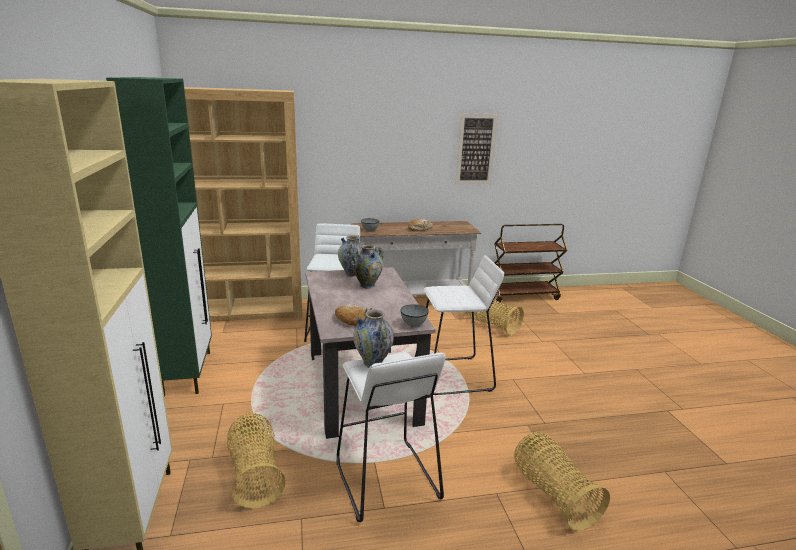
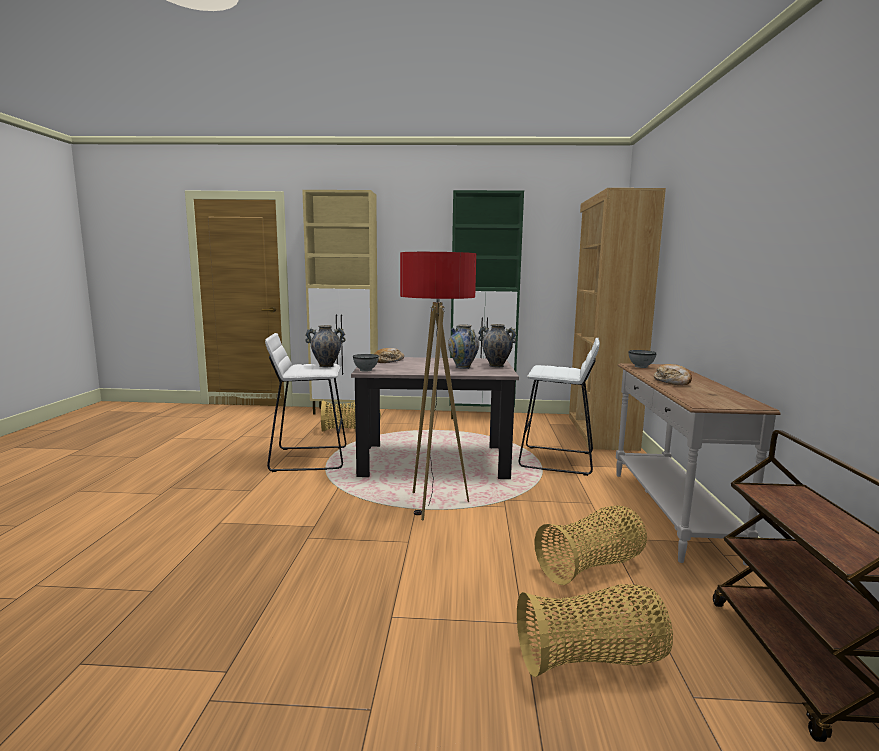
camera: 105 degrees right, 10 degrees down
(454, 376) = (434, 505): white stool -> floor lamp
(476, 149) = (811, 247): picture -> none
(553, 494) = (219, 512): basket -> basket (592, 660)

